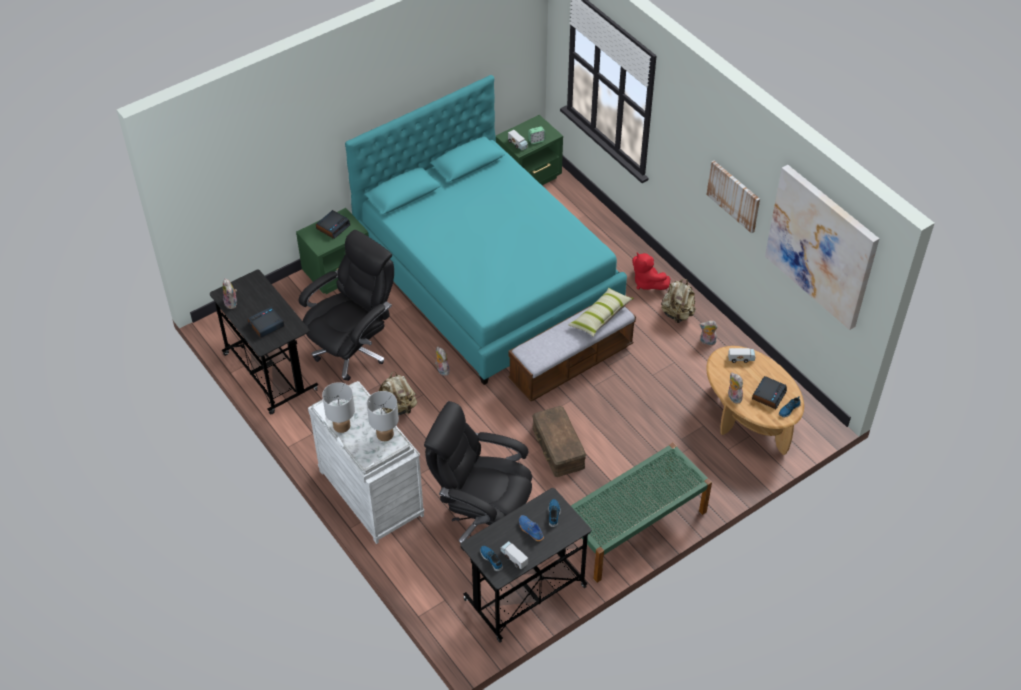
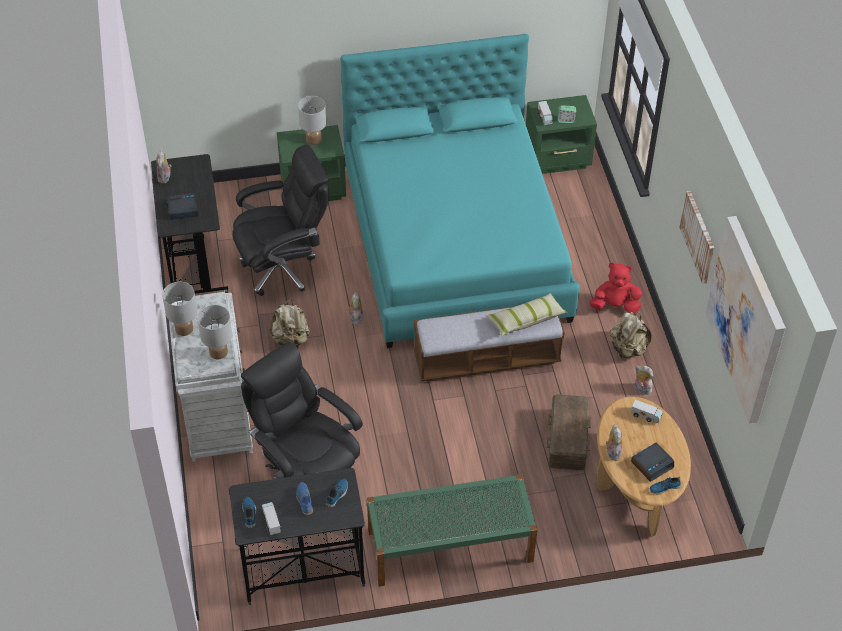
camera: 25 degrees right, 0 degrees up
(333, 227) = (314, 139): alarm clock -> grey table lamp
(557, 447) = (422, 437): brown storage box -> brown storage box (567, 438)
(647, 283) = (615, 306): red plush toy -> red plush toy turned 105 degrees clockwise

